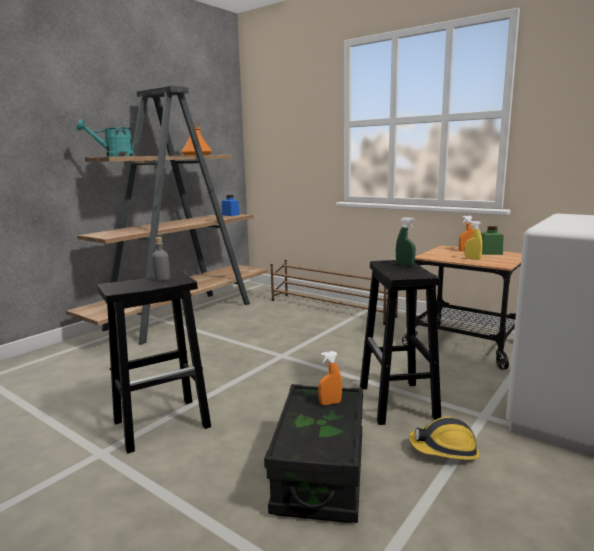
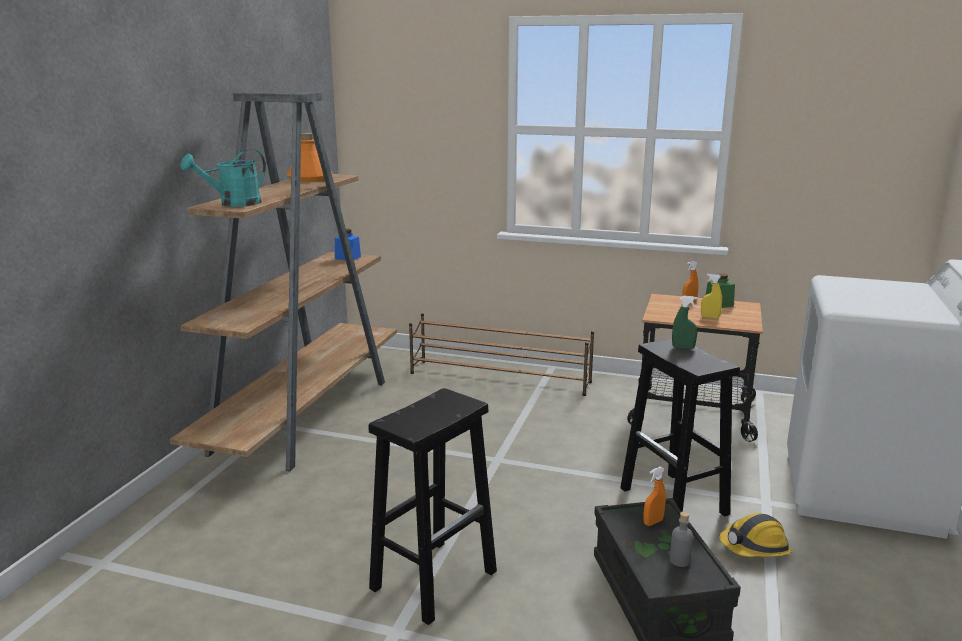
camera: 20 degrees left, 5 degrees up
(162, 278) = (438, 403): grey bottle -> grey bottle (679, 560)

